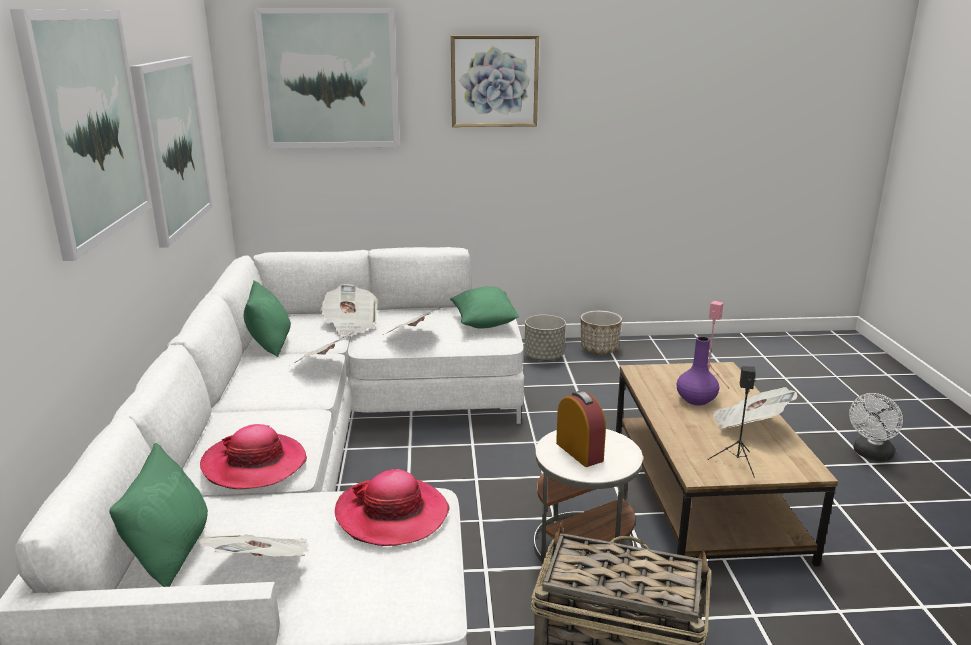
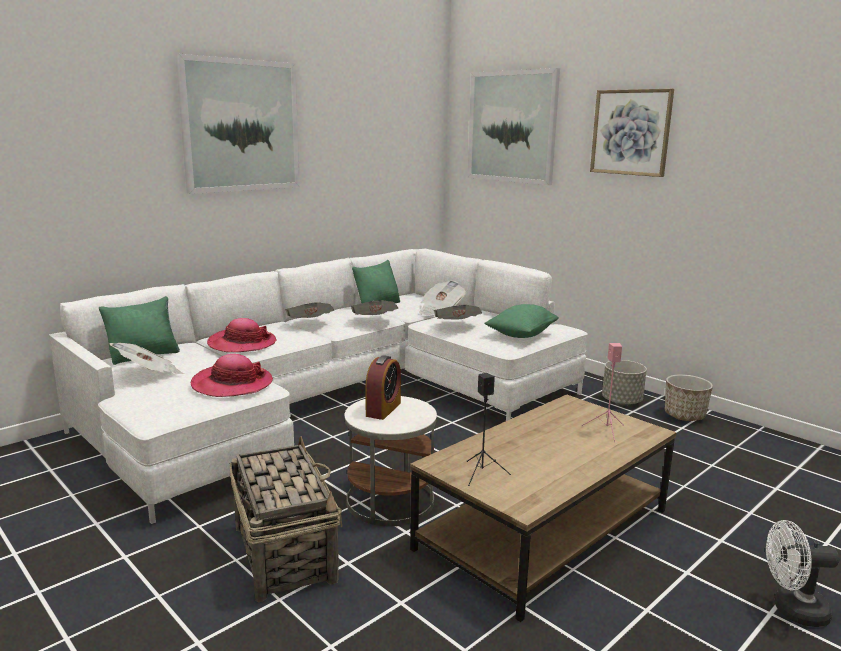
camera: 50 degrees right, 5 degrees down
(172, 146) = (355, 158): picture -> none
(696, 400) = (562, 434): purple vase -> none
(749, 426) = (558, 465): newspaper -> newspaper (310, 324)

